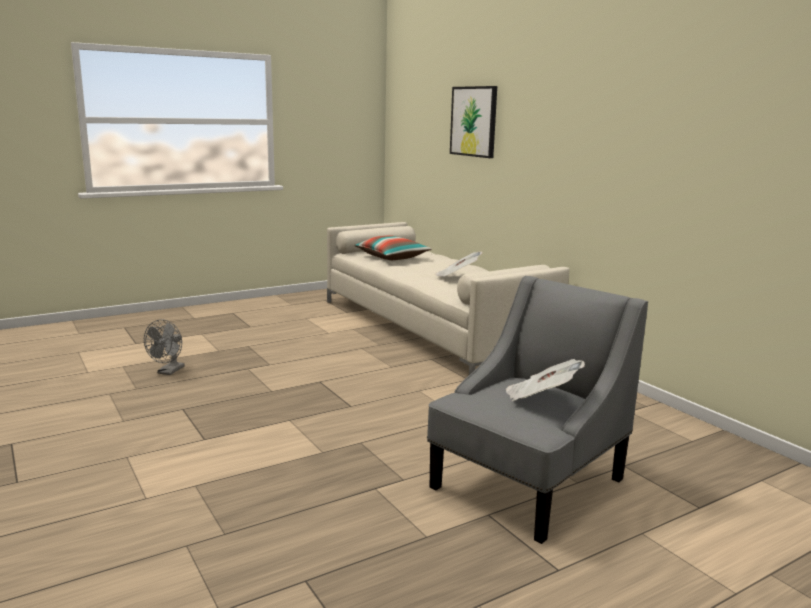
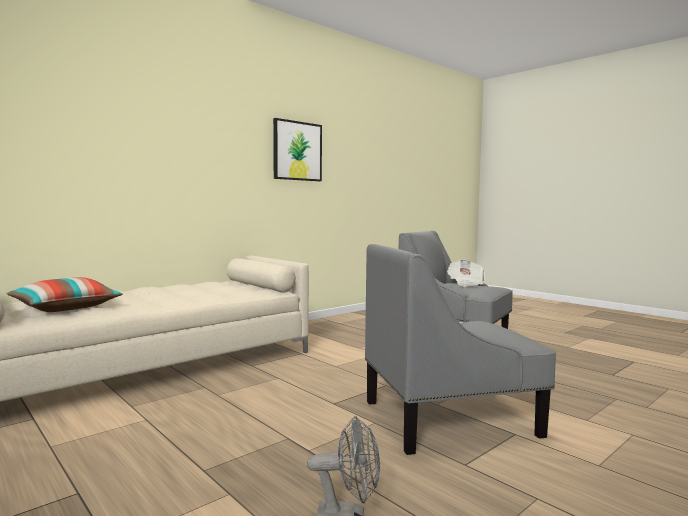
camera: 100 degrees left, 10 degrees down
(256, 419) = (449, 418): none -> grey armchair
(457, 276) = (193, 290): newspaper -> none
(474, 121) = (97, 130): picture -> picture (297, 151)

